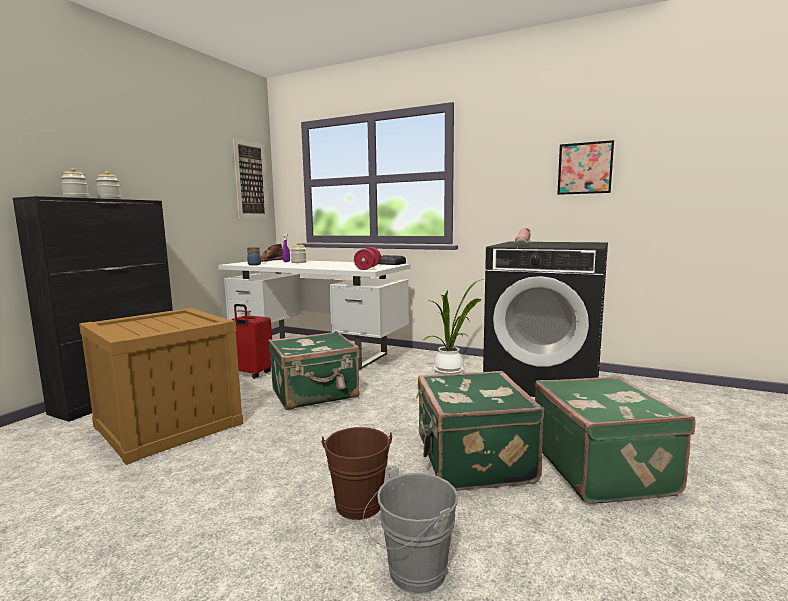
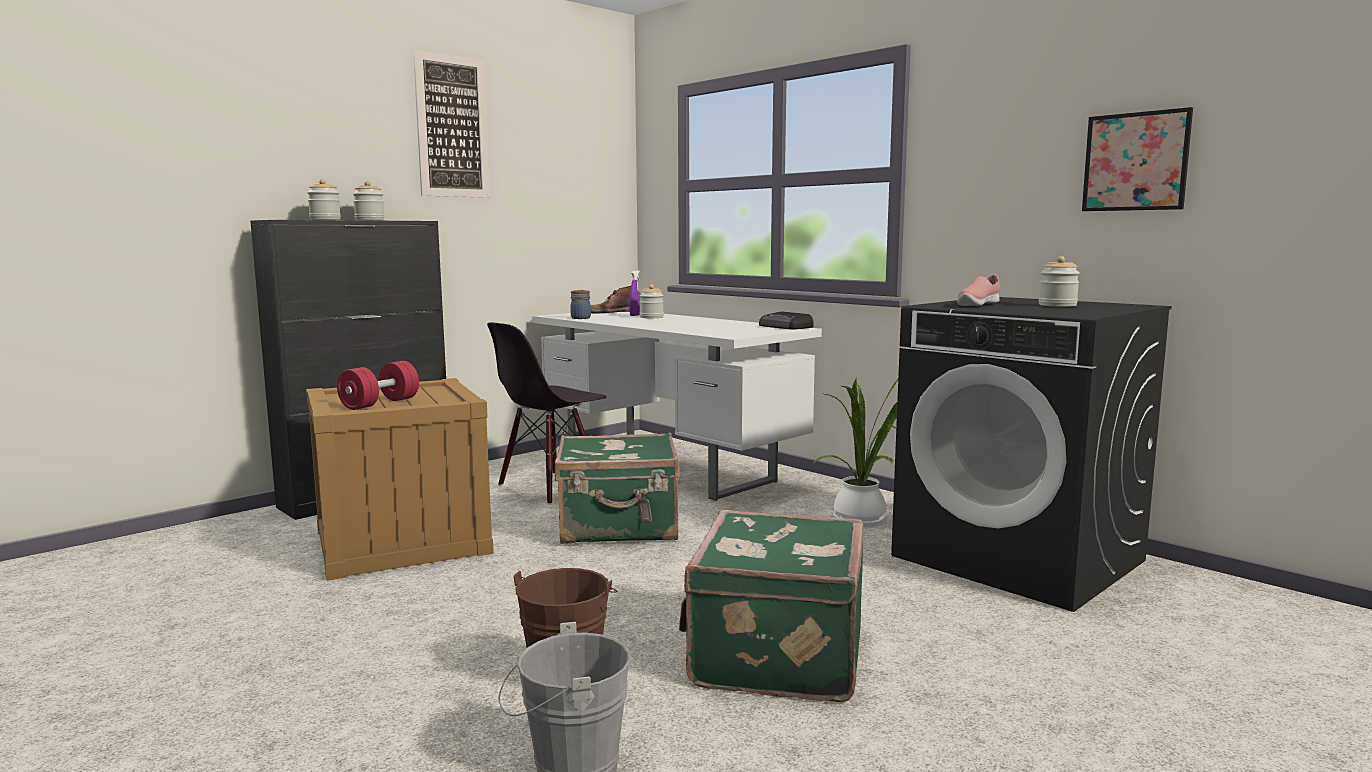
camera: 20 degrees right, 0 degrees up
(251, 180) = (596, 182): picture -> picture (452, 127)
(251, 374) = (551, 487): red suitcase -> black chair
(368, 268) = (735, 332): red dumbbell -> red dumbbell (380, 404)
(559, 243) = (1057, 305): none -> jar
(603, 468) = (983, 706): green suitcase -> none

